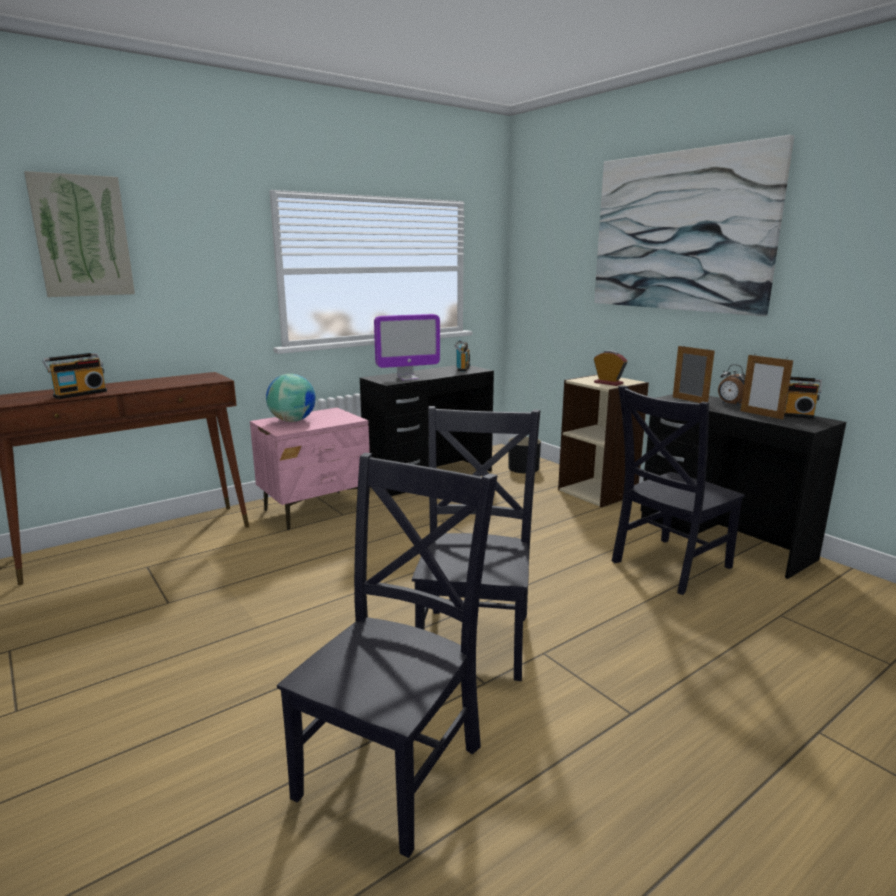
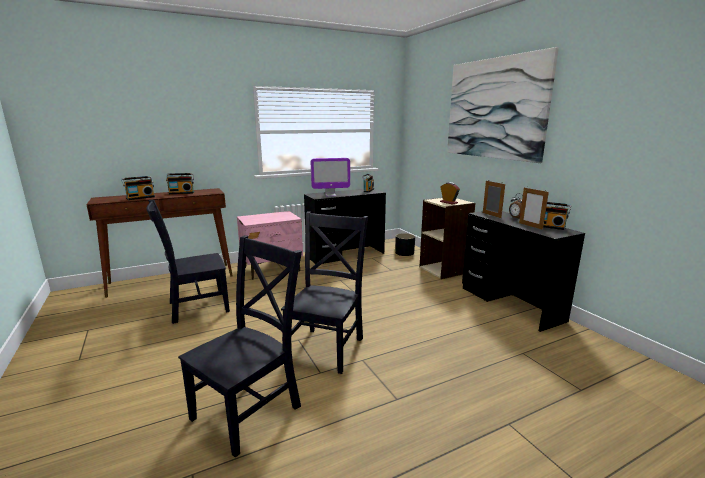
camera: 10 degrees right, 0 degrees up
(82, 236) = (147, 113): picture -> none
(153, 382) = (182, 193): none -> radio
(292, 421) = (259, 217): globe -> none
(668, 566) = (465, 317): black chair -> black chair (195, 307)

